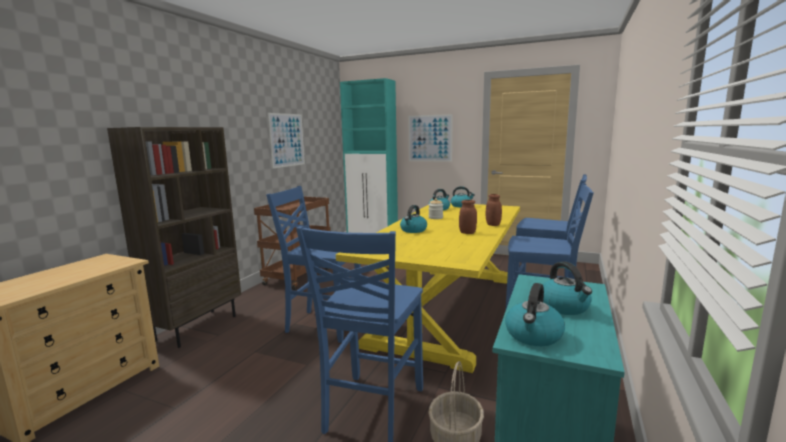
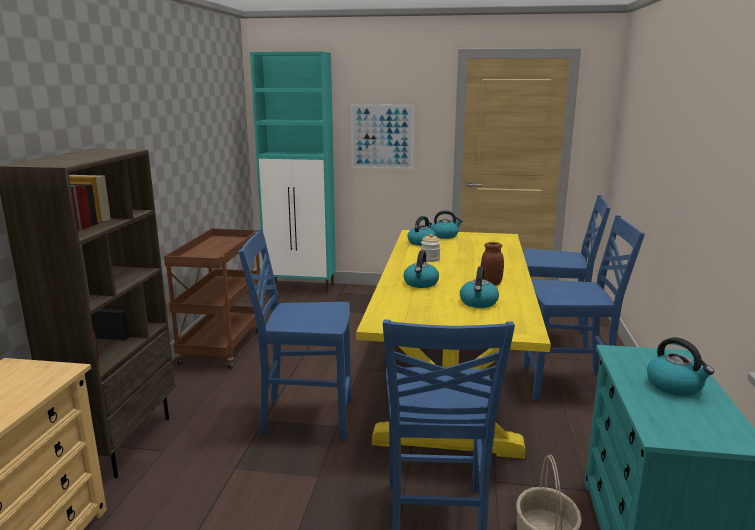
camera: 15 degrees left, 5 degrees up
(287, 140) = (190, 146): picture -> none
(493, 225) = (510, 268): brown jar -> none
(533, 336) = (672, 427): kettle -> kettle (478, 303)

